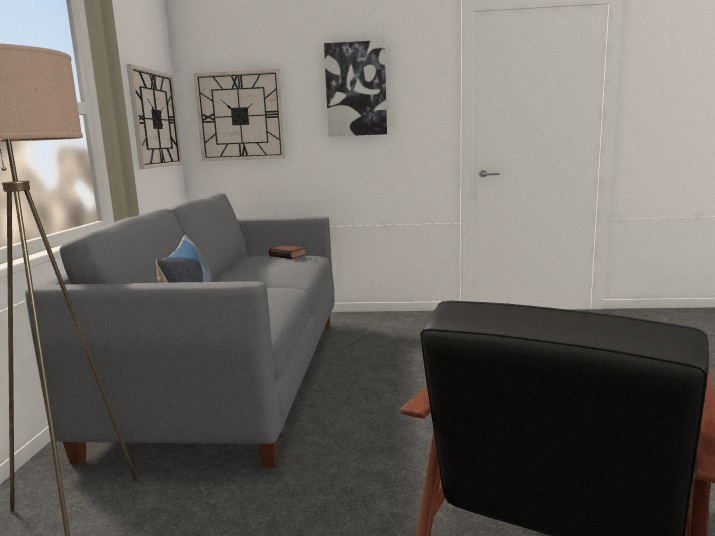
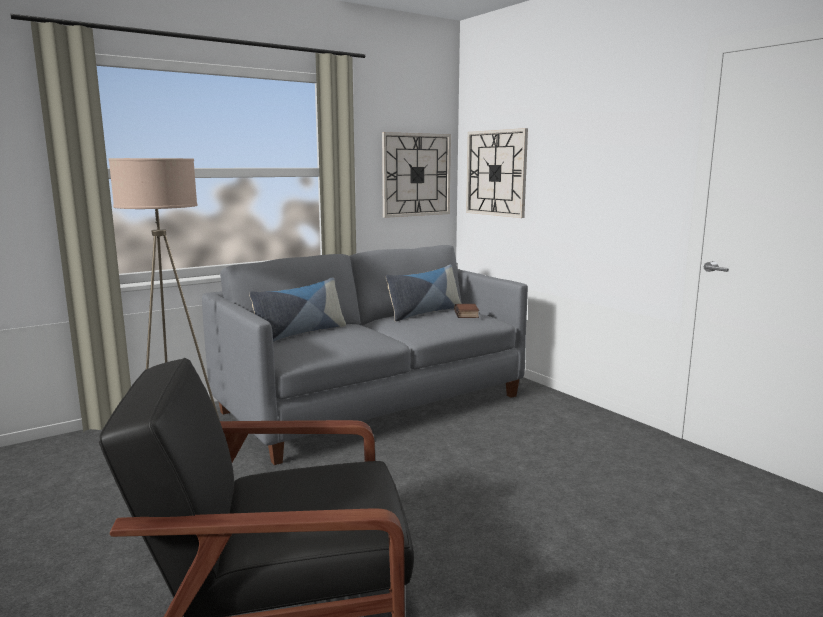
camera: 50 degrees right, 0 degrees up
(246, 264) = (424, 313): none -> pillow
(356, 89) = (589, 151): picture -> none

